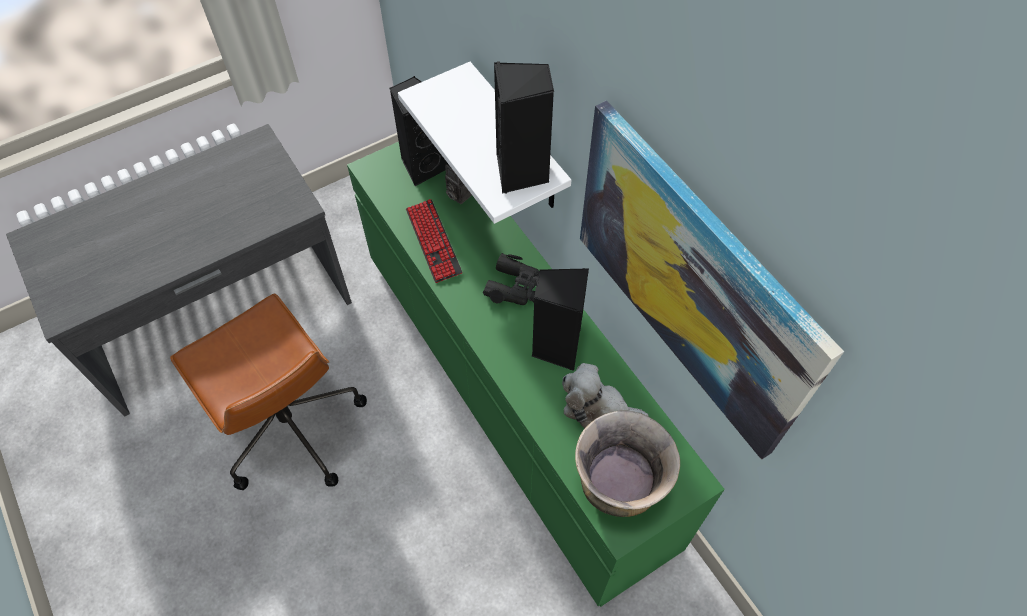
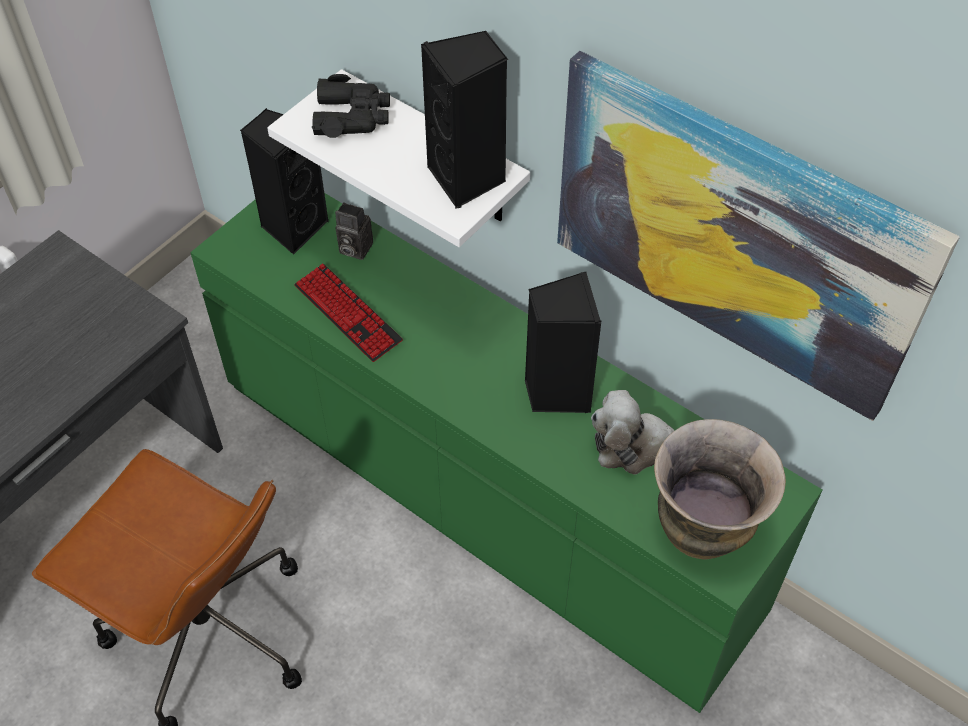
camera: 20 degrees left, 5 degrees down
(516, 286) = (476, 337): black binoculars -> black binoculars (352, 116)

